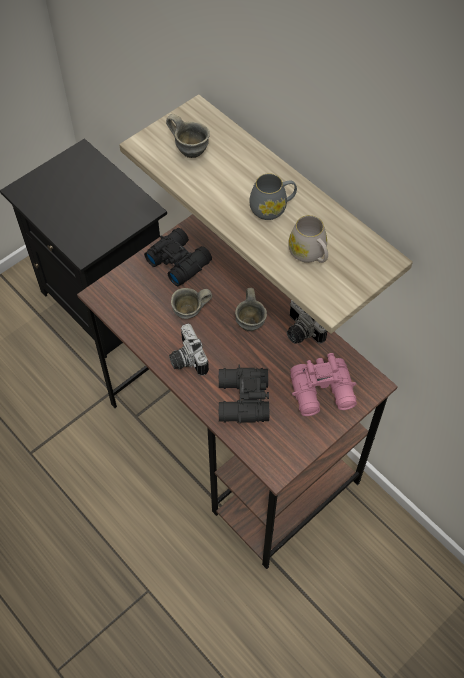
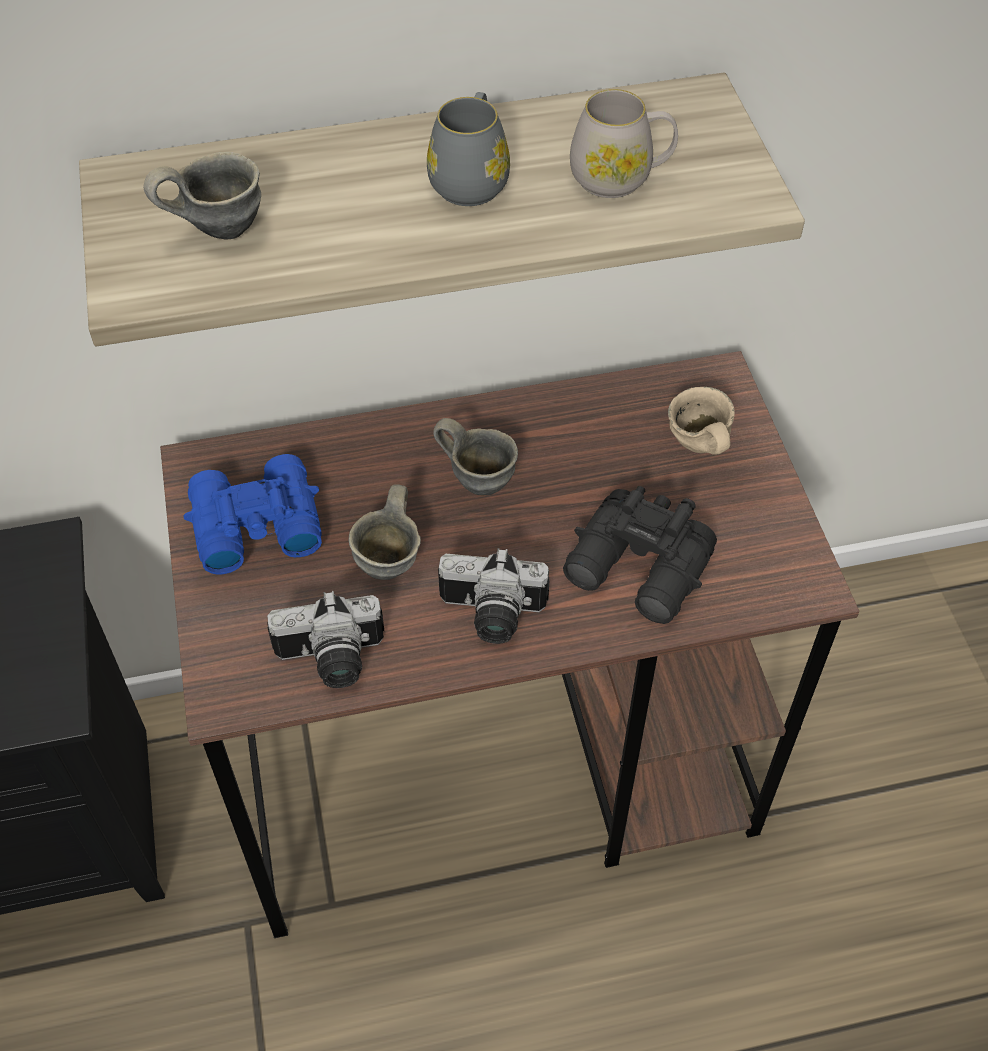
camera: 60 degrees left, 5 degrees down
(178, 260) = (253, 524): black binoculars -> blue binoculars
(300, 332) = (551, 421): camera -> camera (331, 661)
(323, 393) = (696, 448): pink binoculars -> beige mug

